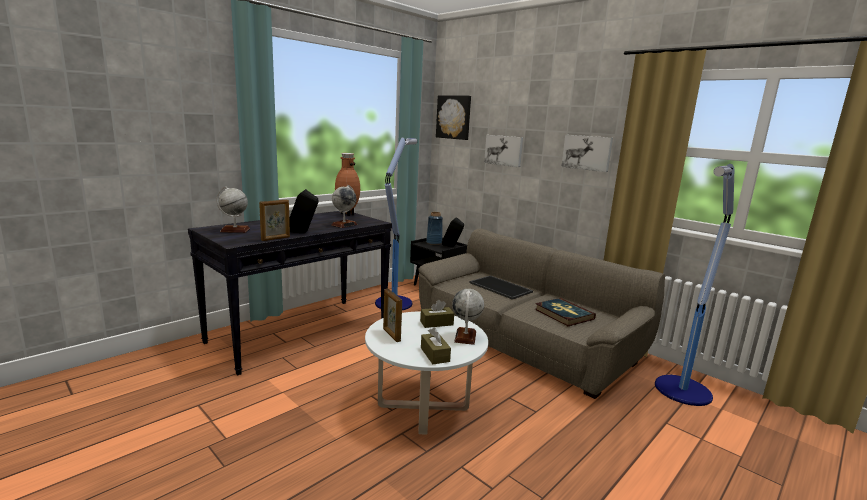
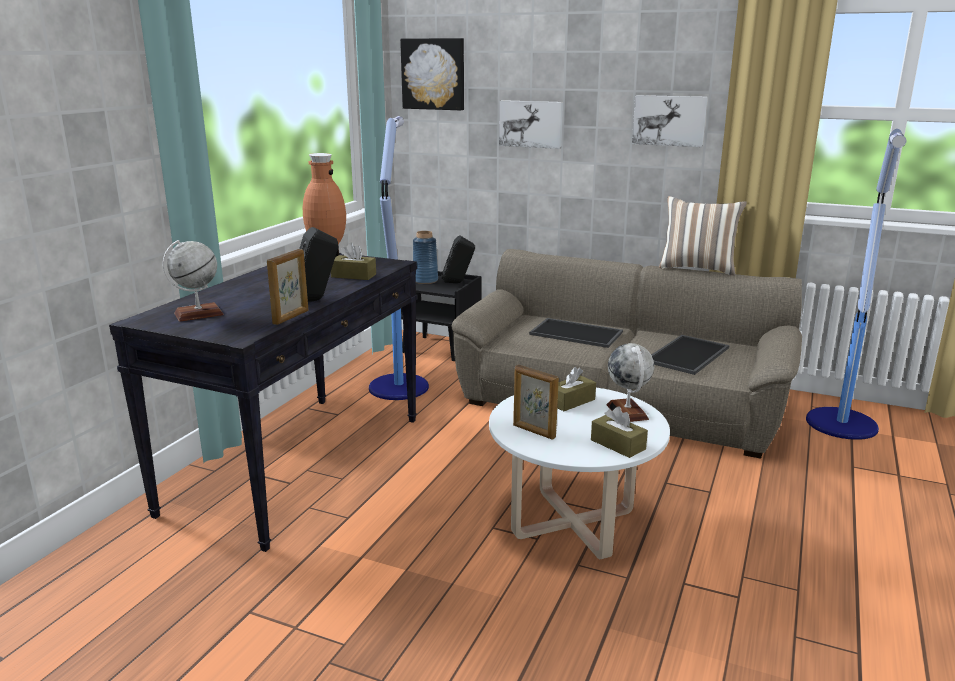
camera: 20 degrees left, 5 degrees up
(344, 225) = (353, 276): globe -> brown tissue box
(563, 314) = (688, 355): book -> tray
(593, 256) = (698, 268): none -> pillow

